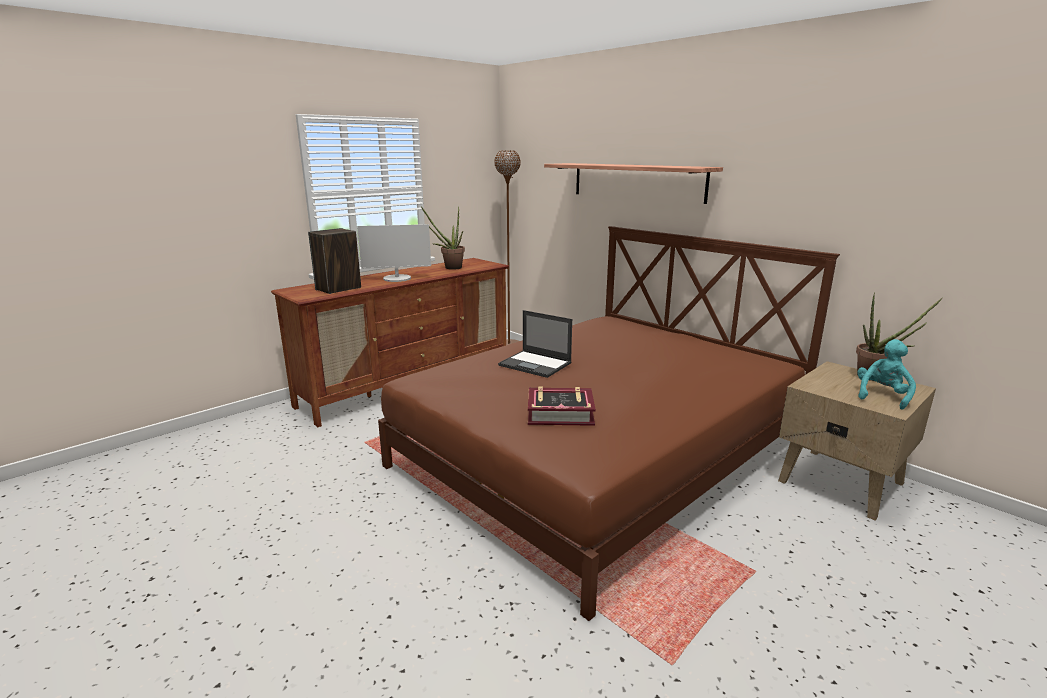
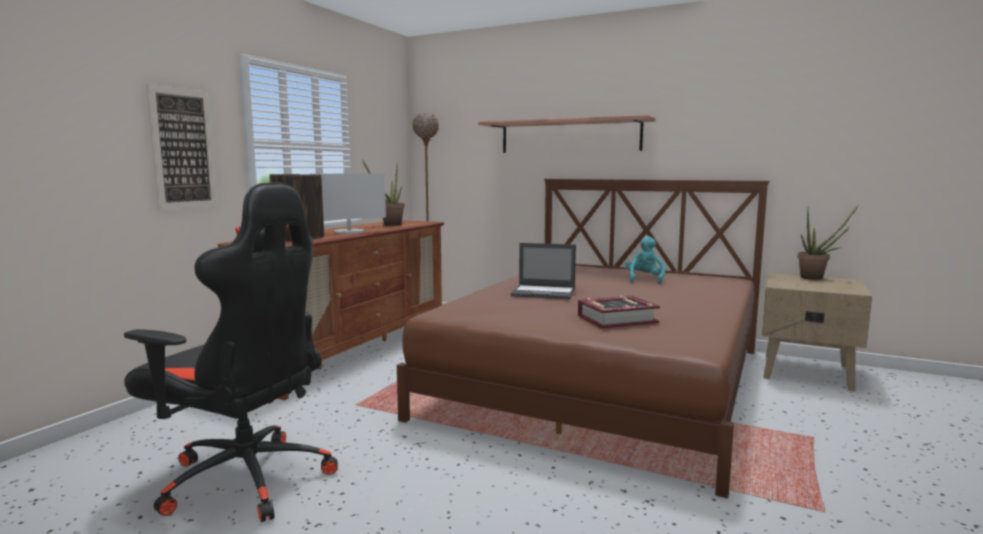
camera: 20 degrees left, 10 degrees down
(229, 497) = (237, 477): none -> black office chair
(242, 208) = (183, 149): none -> picture
(882, 396) = (836, 286): turquoise plush toy -> turquoise plush toy (644, 280)

